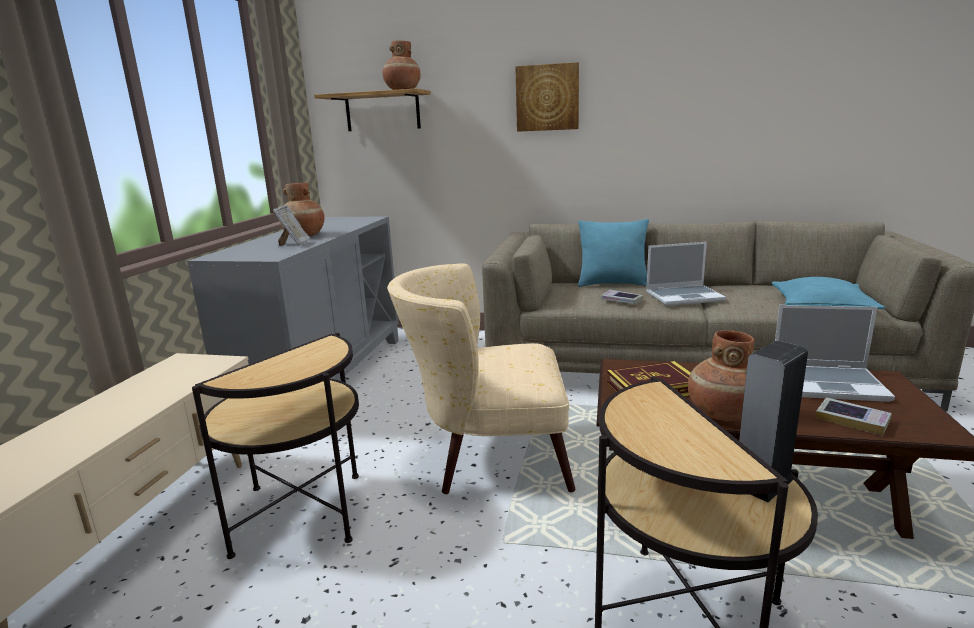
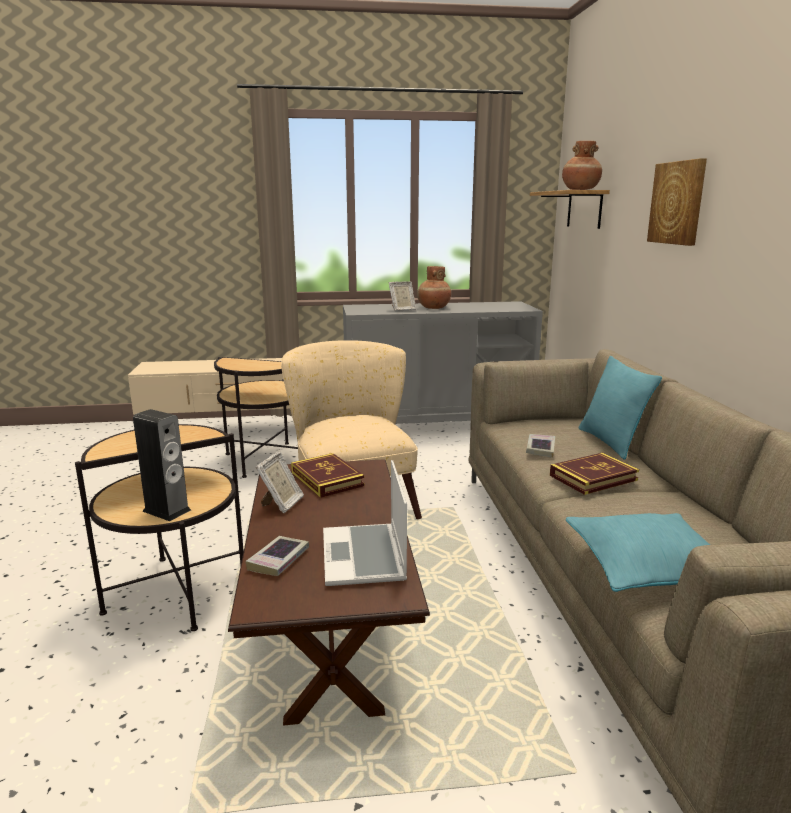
camera: 70 degrees right, 0 degrees up
(684, 296) = (593, 478): laptop -> book
(721, 413) = (281, 504): brown vase -> picture frame

